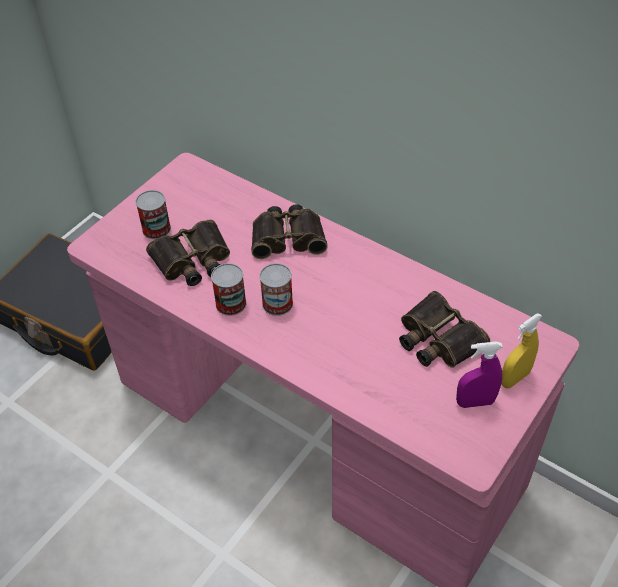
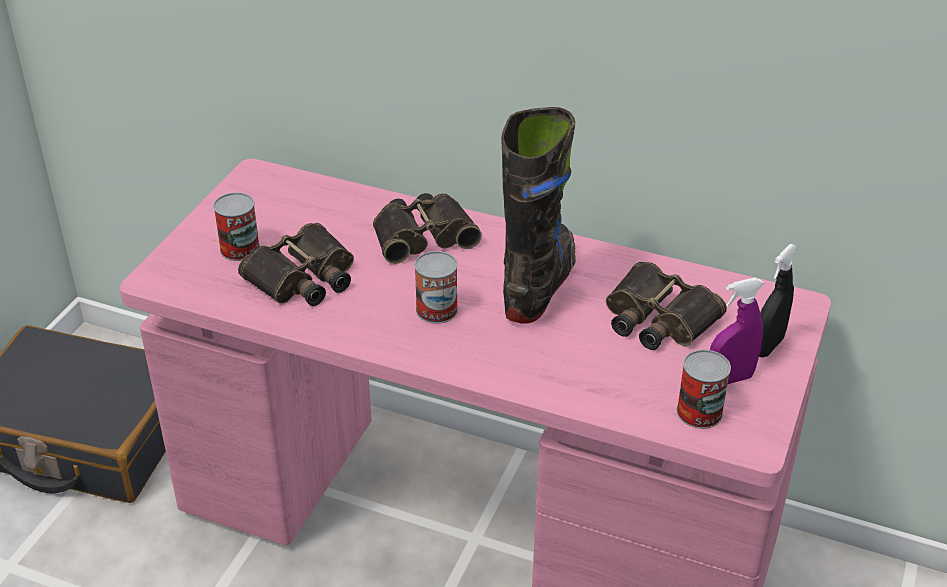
camera: 15 degrees left, 10 degrees down
(231, 303) = (374, 318): can -> can (699, 412)
(359, 294) = (539, 285): none -> black boot
(515, 378) = (768, 346): yellow spray bottle -> black spray bottle

